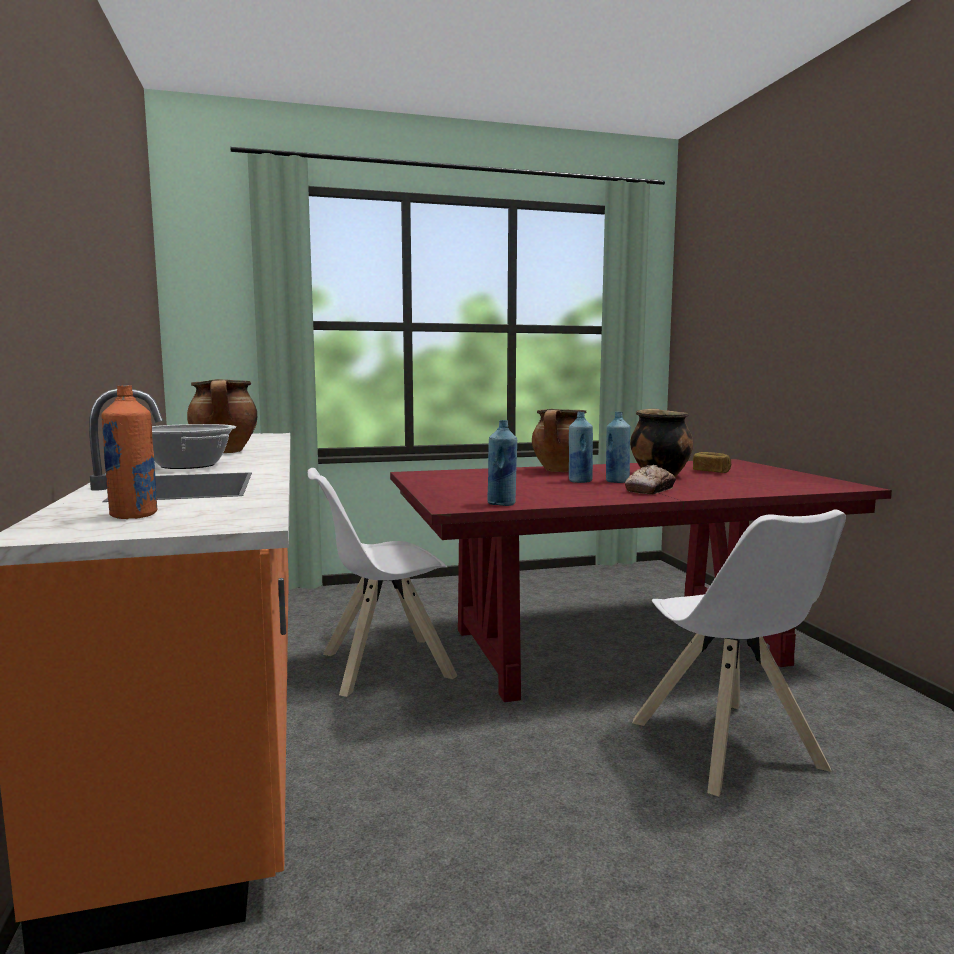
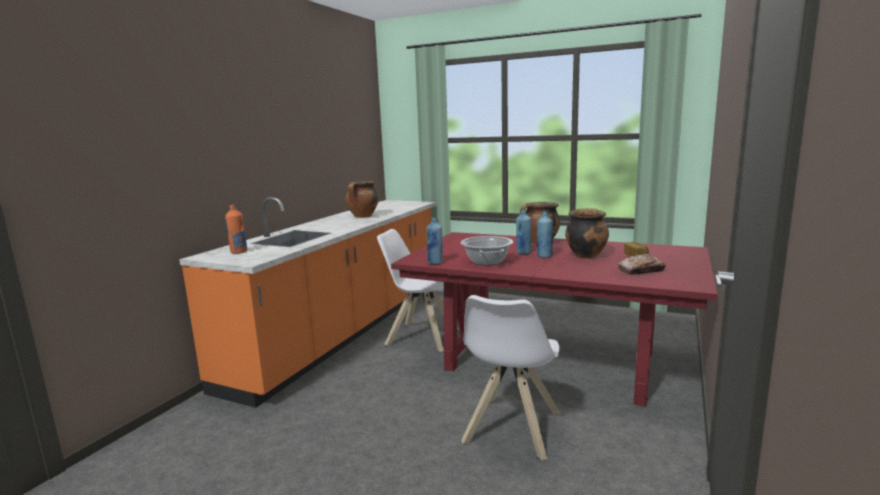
camera: 40 degrees right, 5 degrees up
(188, 465) = (326, 225): cooking pot -> cooking pot (487, 261)
(650, 490) = (541, 265): bread -> bread (641, 271)

